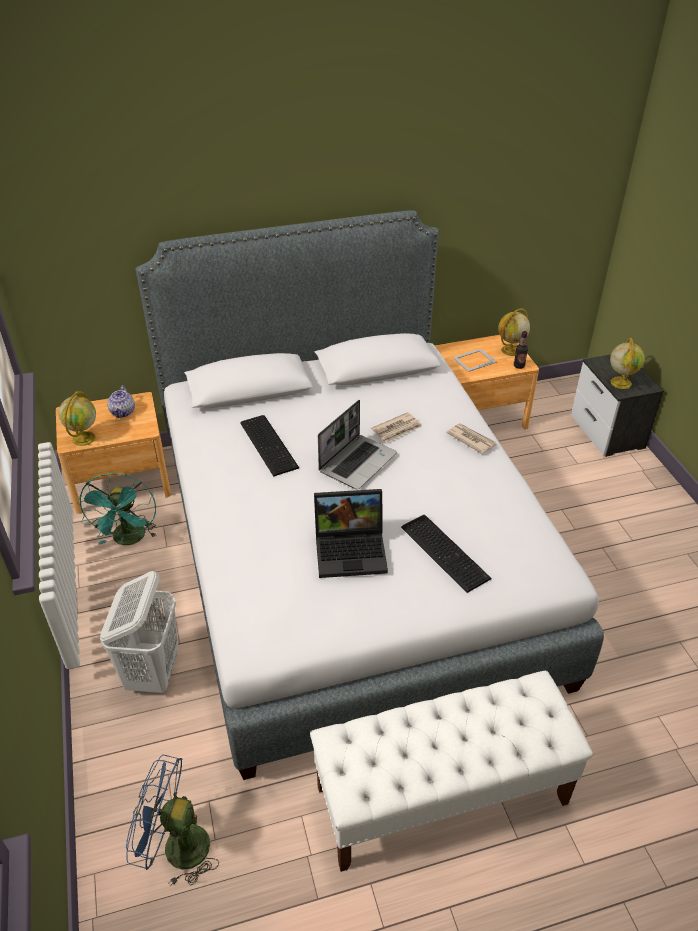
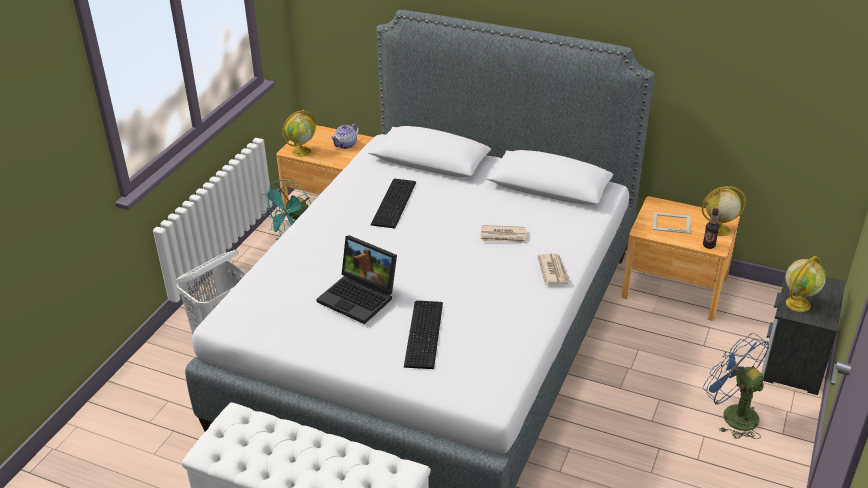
camera: 40 degrees right, 5 degrees down
(176, 847) = (129, 443): blue fan -> blue fan (732, 414)
(357, 462) = (441, 244): laptop -> none

